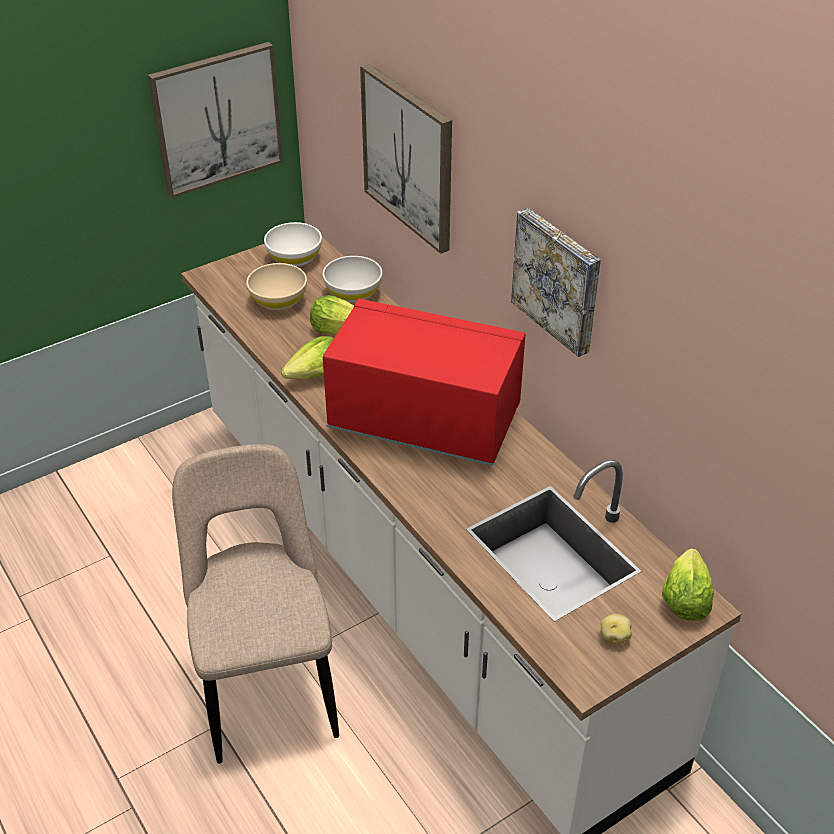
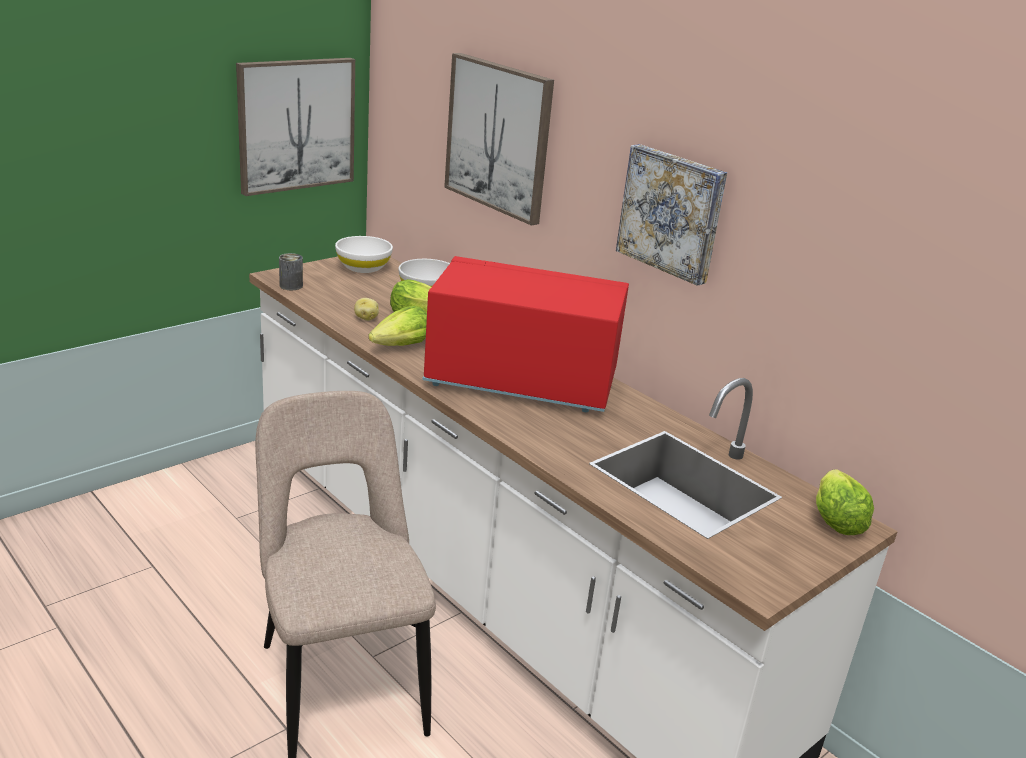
camera: 10 degrees left, 15 degrees down
(219, 290) = (291, 286): none -> can
(278, 301) = (353, 295): beige bowl -> none
(614, 636) = (776, 550): potato -> potato (366, 318)

